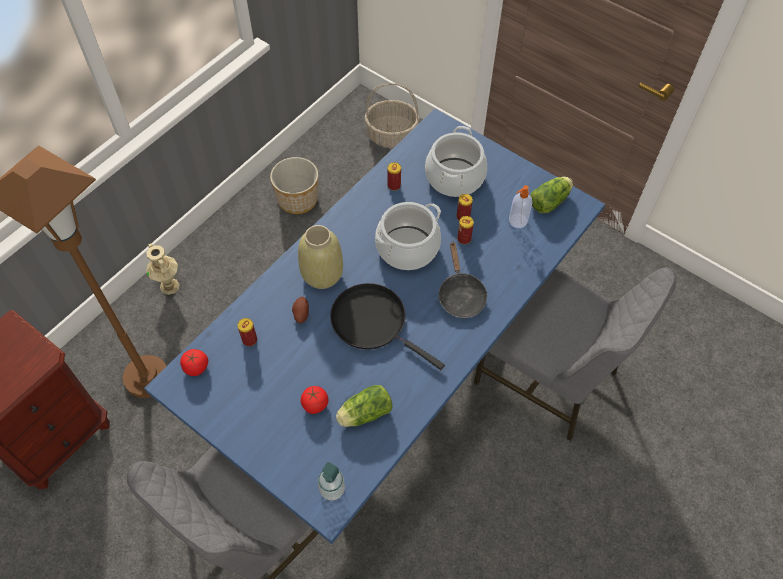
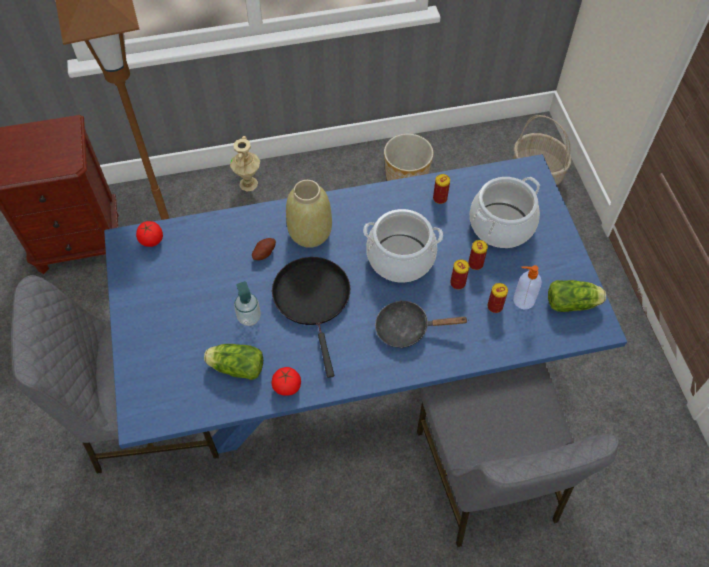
camera: 40 degrees right, 0 degrees up
(249, 340) = (207, 246): can -> can (495, 306)
(315, 404) = (207, 331): tomato -> tomato (287, 386)
(332, 489) = (156, 407): soap dispenser -> soap dispenser (249, 317)
(460, 295) = (407, 328): black frying pan -> black frying pan turned 60 degrees clockwise

